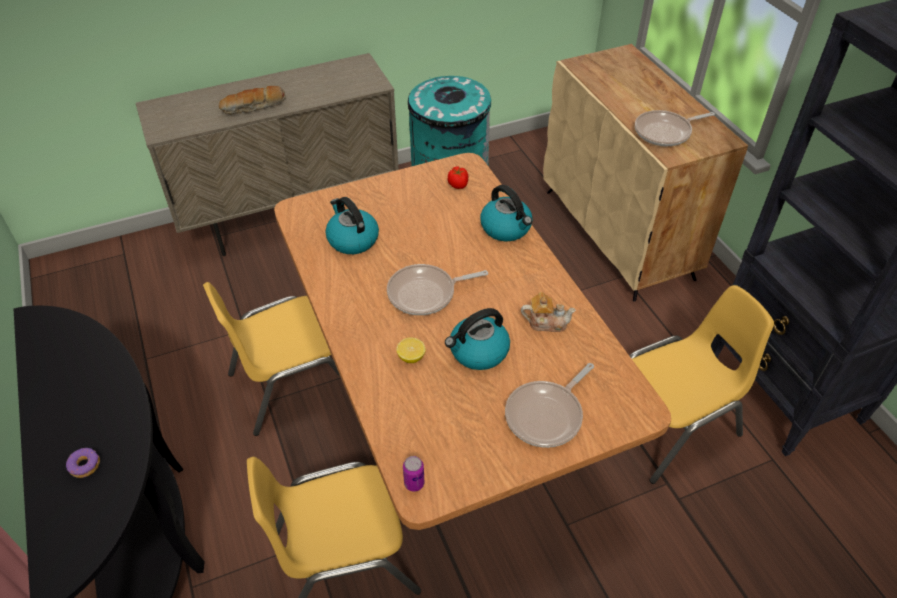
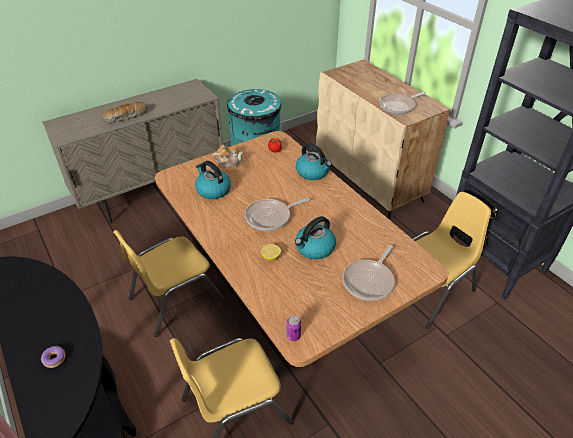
camera: 10 degrees left, 5 degrees down
(546, 322) = (354, 225): teapot -> teapot (229, 163)

